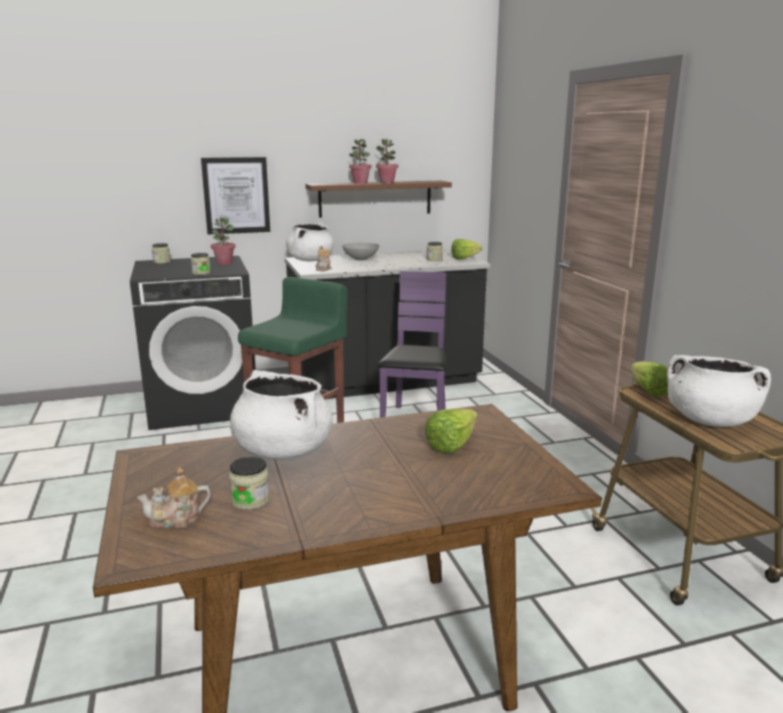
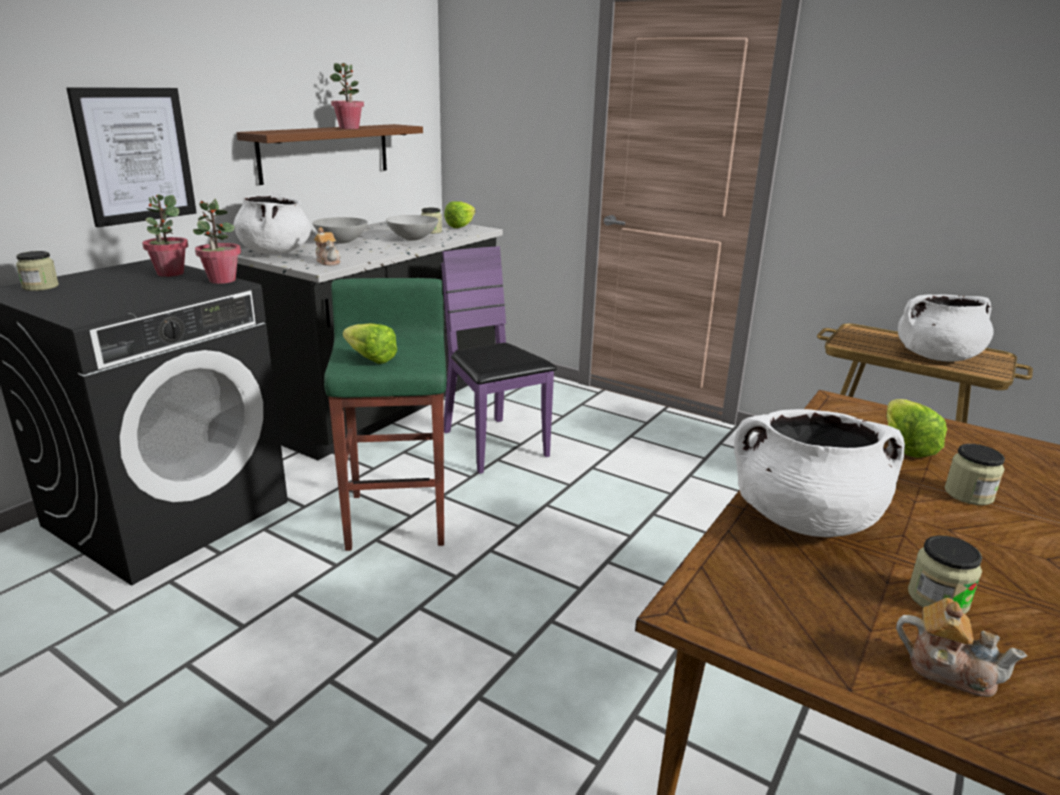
camera: 40 degrees left, 5 degrees up
(176, 519) = (949, 670): teapot -> teapot turned 90 degrees counterclockwise
(201, 273) = (177, 295): jar -> jar (968, 494)
(360, 183) = (318, 129): potted plant -> potted plant (222, 280)
(408, 262) = (412, 239): none -> grey bowl
(646, 389) = (846, 340): lettuce -> lettuce (368, 357)

